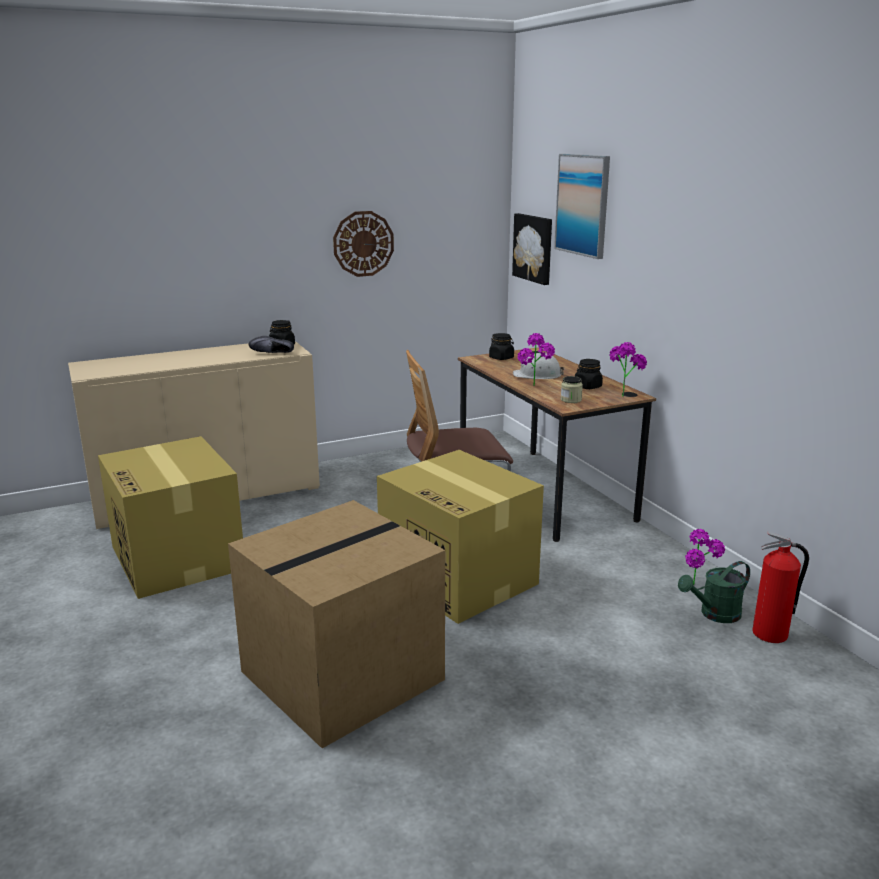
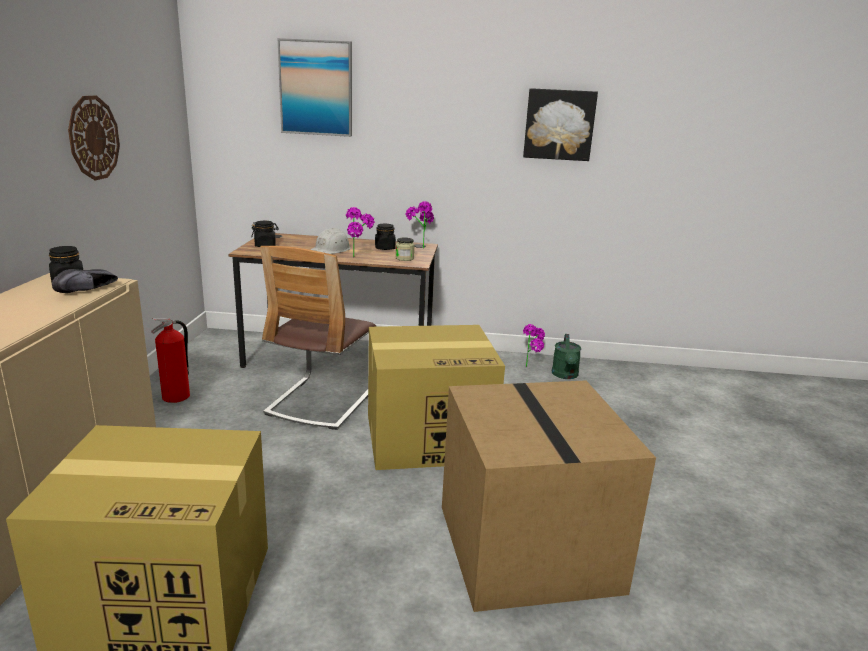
camera: 60 degrees left, 0 degrees up
(534, 248) = (239, 135): picture -> picture (559, 124)
(770, 634) = (598, 371): fire extinguisher -> fire extinguisher (177, 397)

